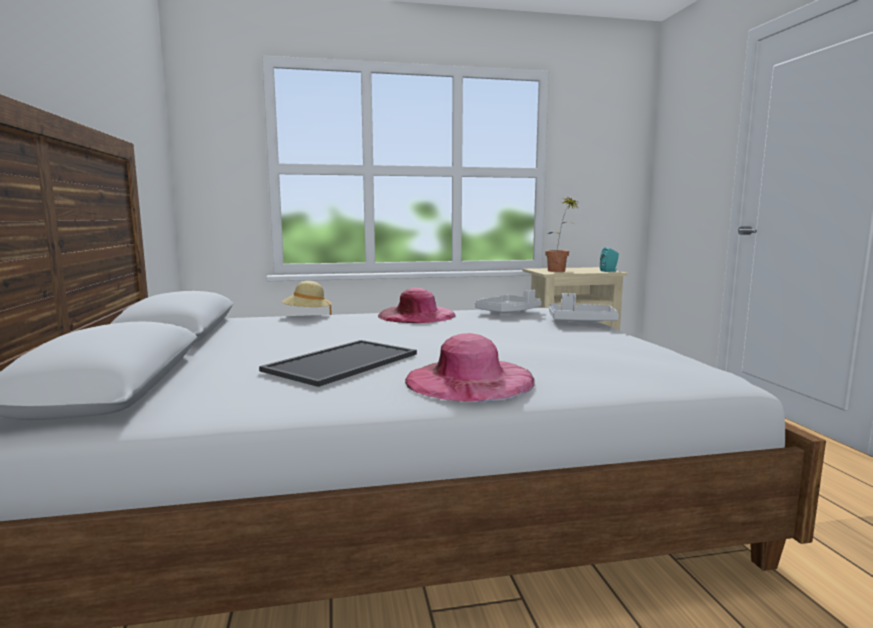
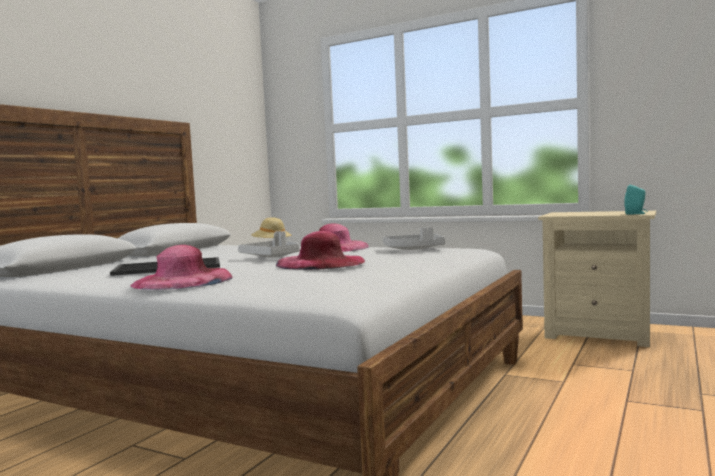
camera: 40 degrees right, 5 degrees down
(520, 337) = (321, 263): none -> pink hat
(560, 270) = (578, 213): potted plant -> none
(581, 321) = (435, 258): grey tray -> grey tray (272, 257)

